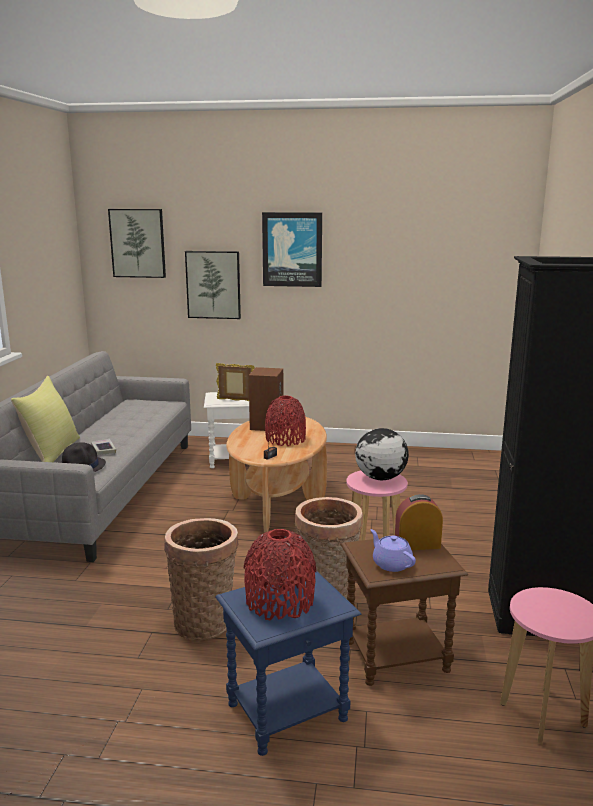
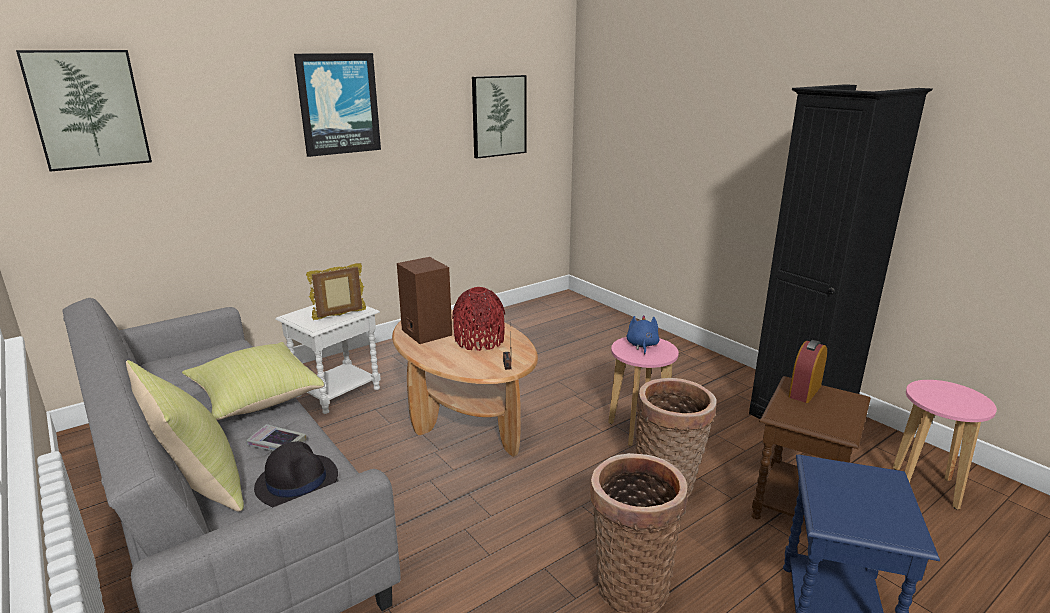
camera: 45 degrees left, 5 degrees up
(133, 429) = (255, 399): none -> yellow pillow
(213, 284) = (233, 163): picture -> picture (498, 116)
(280, 601) = (859, 502): red vase -> none
(380, 478) = (642, 345): globe -> blue plush toy
(391, 564) = (830, 417): purple teapot -> none

